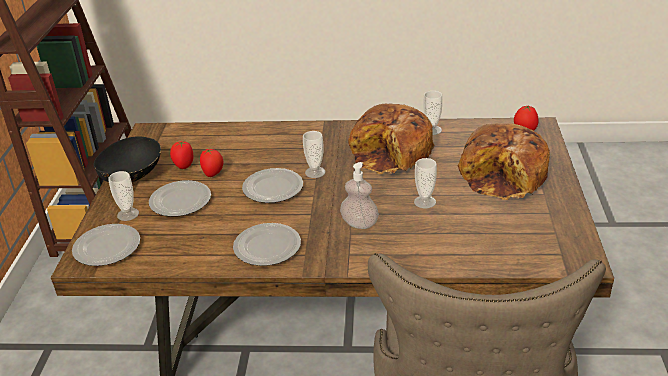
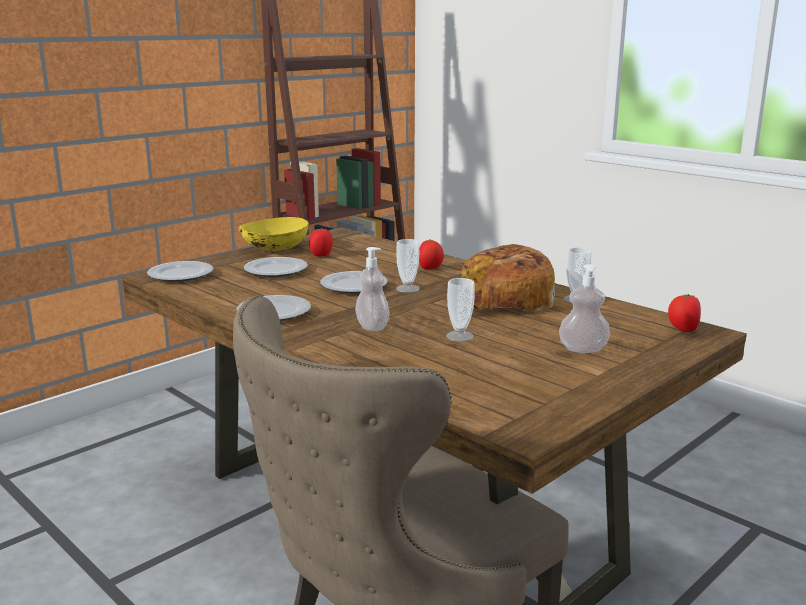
camera: 40 degrees right, 15 degrees down
(128, 214) = (230, 265): cup -> none
(132, 177) = (275, 250): black bowl -> yellow bowl
(213, 174) = (330, 265): tomato -> tomato (430, 268)
(505, 176) = (583, 349): bread -> soap dispenser

